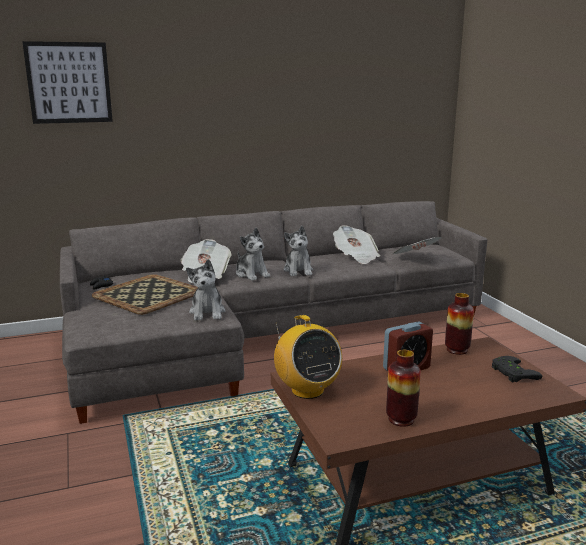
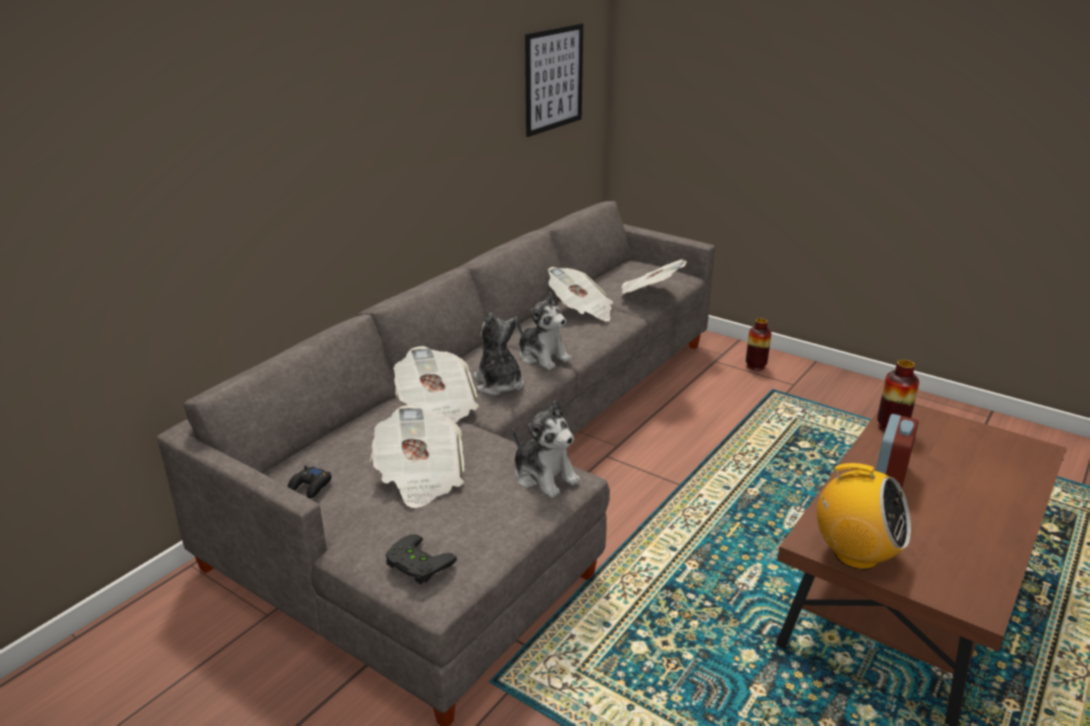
camera: 35 degrees left, 10 degrees up
(69, 83) = (122, 118): picture -> picture (554, 79)
(148, 295) = (420, 477): tray -> newspaper
(251, 274) = (499, 384): plush toy -> plush toy turned 135 degrees counterclockwise
(401, 419) = (987, 550): vase -> vase (755, 366)
(511, 373) = (975, 440): black game controller -> black game controller (416, 565)

